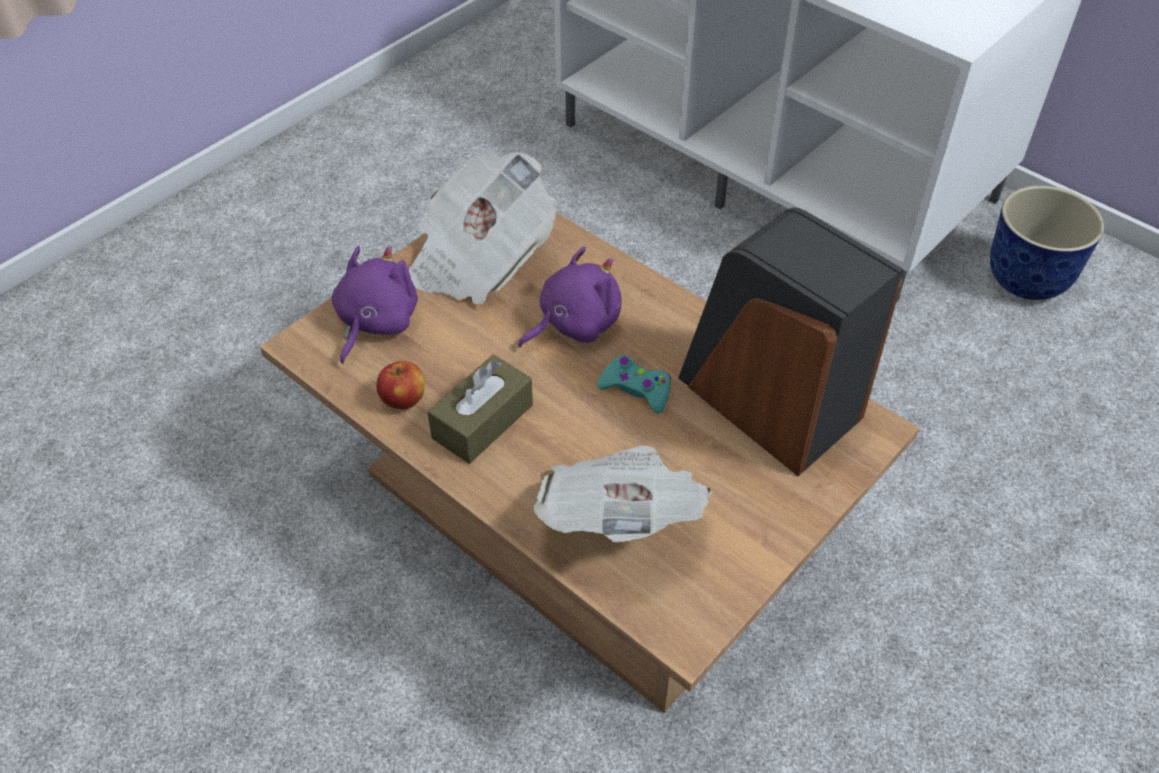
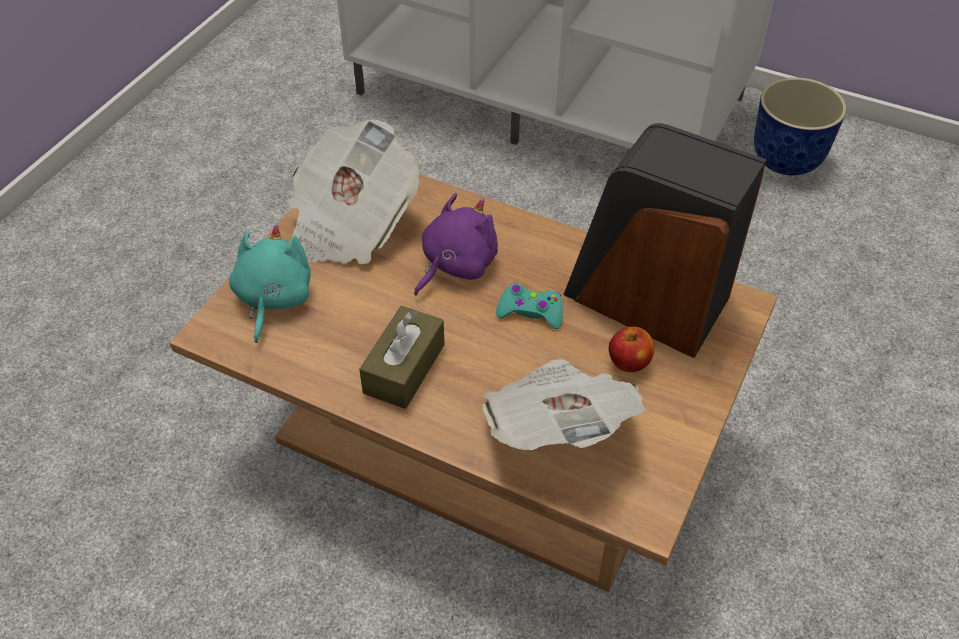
camera: 15 degrees left, 0 degrees up
(375, 322) = (273, 299): purple plush toy -> turquoise plush toy
(403, 400) = (324, 364): apple -> apple (628, 363)

